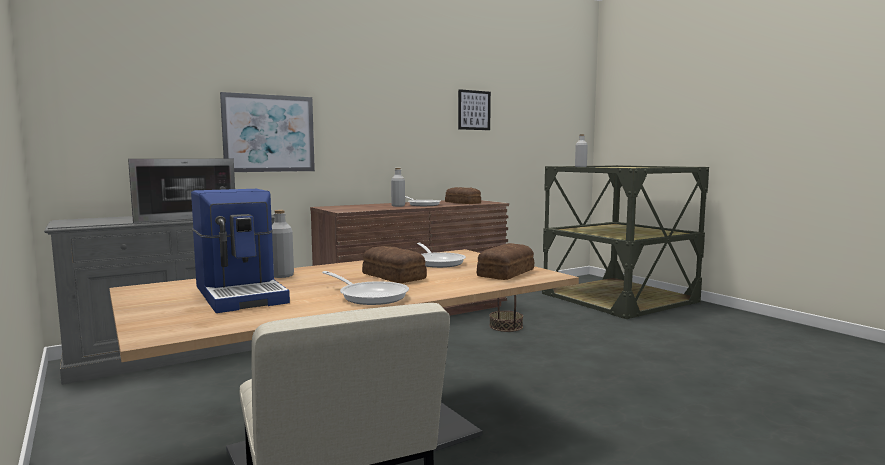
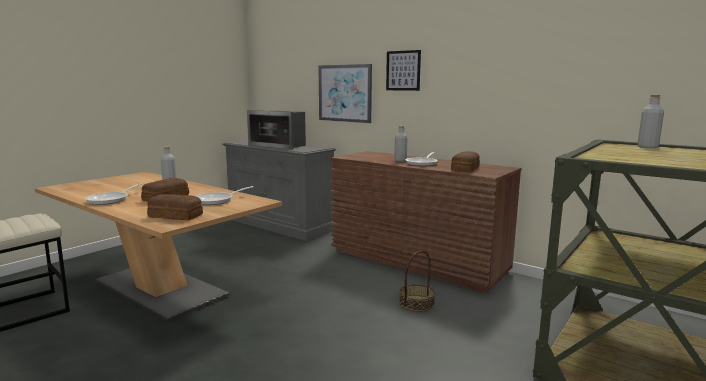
camera: 70 degrees right, 5 degrees up
(242, 294) = (124, 185): coffee machine -> none
(474, 110) = (537, 63): picture -> picture (403, 70)

